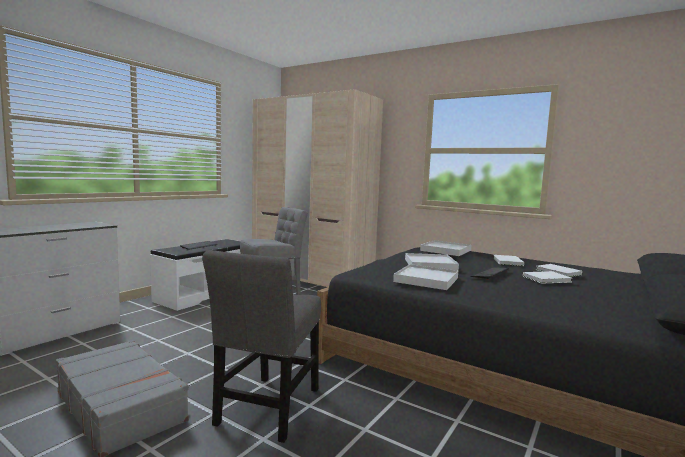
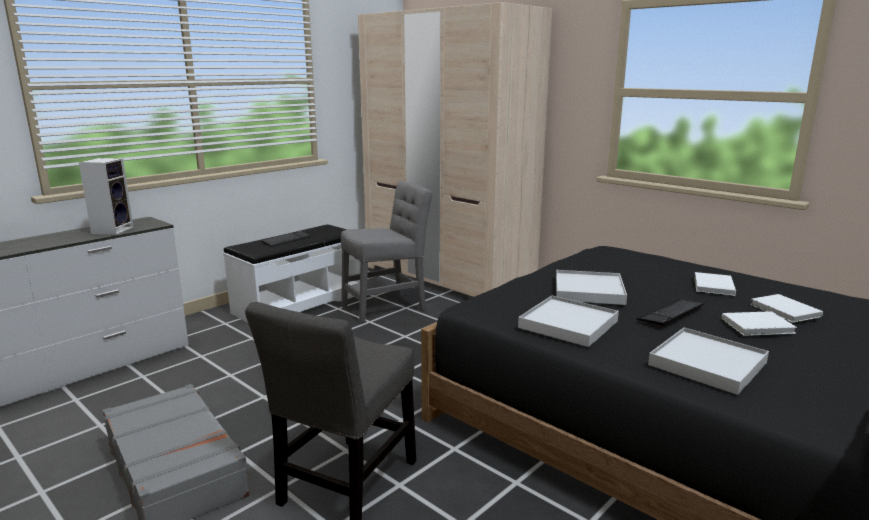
camera: 10 degrees right, 10 degrees up
(67, 227) = (113, 230): none -> speaker
(445, 250) = (624, 261): white tray -> white tray (707, 364)

